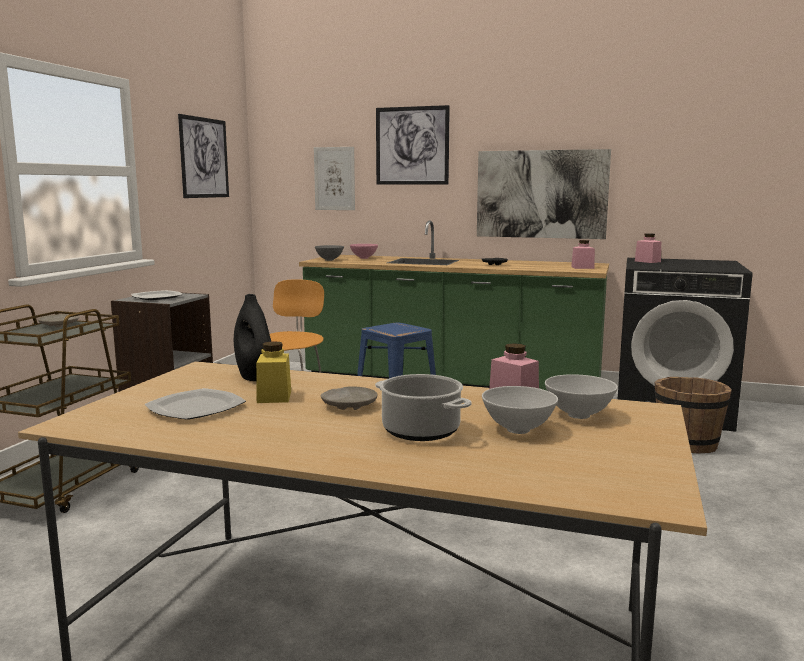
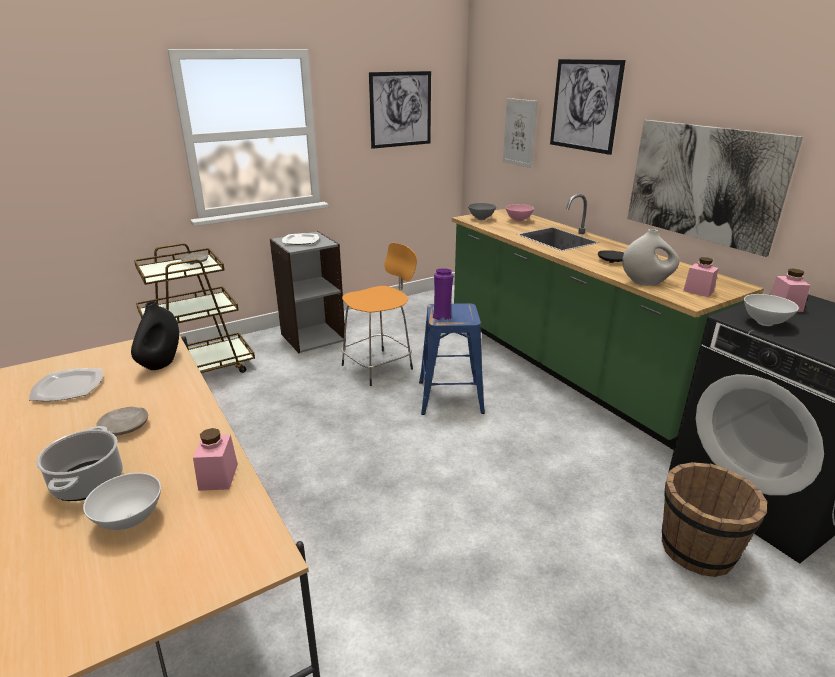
camera: 40 degrees right, 15 degrees up
(274, 396) = (120, 393): yellow jar -> none
(392, 331) = (442, 316): none -> purple vase
(545, 268) = (646, 282): none -> white vase
(579, 415) = (204, 529): white bowl -> white bowl (765, 323)

